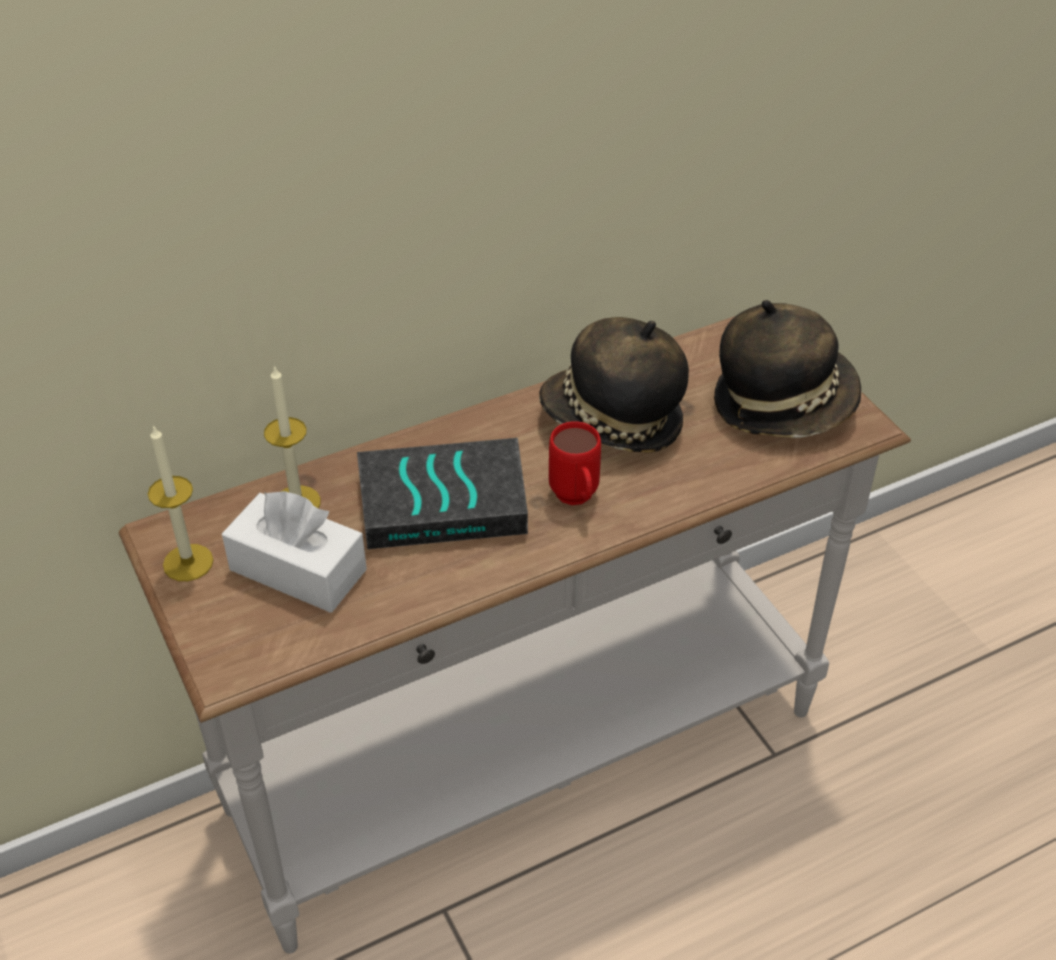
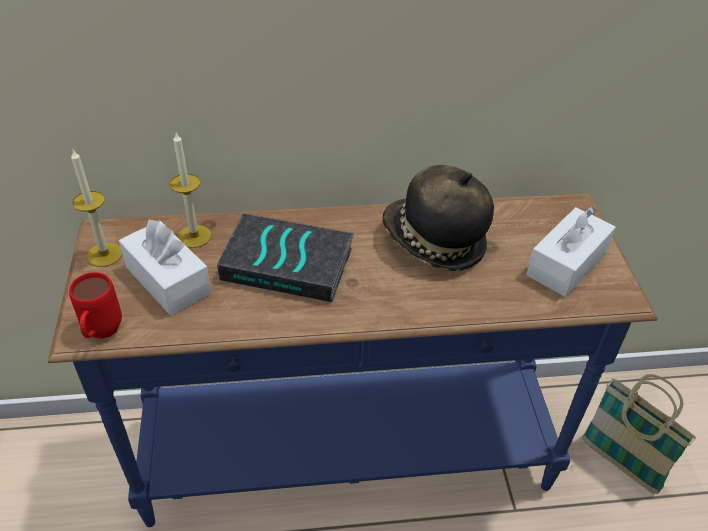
camera: 20 degrees right, 0 degrees up
(528, 765) = (347, 458): white console table -> blue console table
(576, 500) = (379, 289): red mug -> red mug (101, 334)
(783, 403) = (566, 264): hat -> white tissue box
(880, 652) = (620, 464): none -> basket

